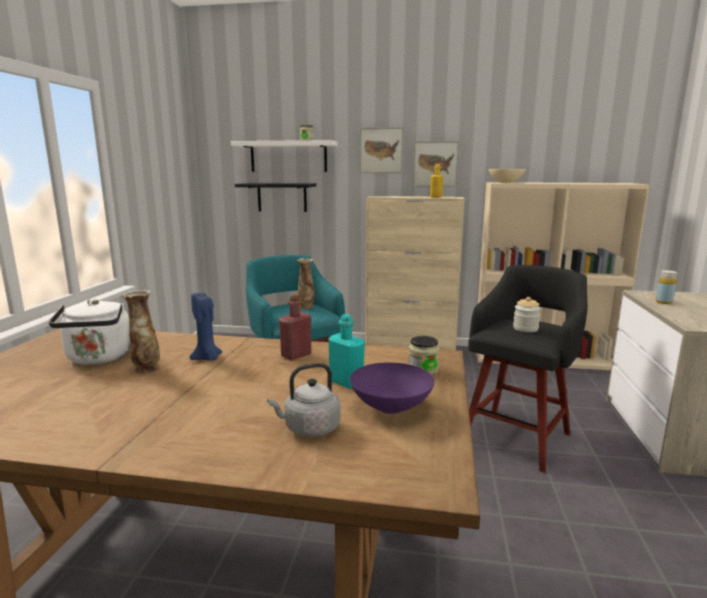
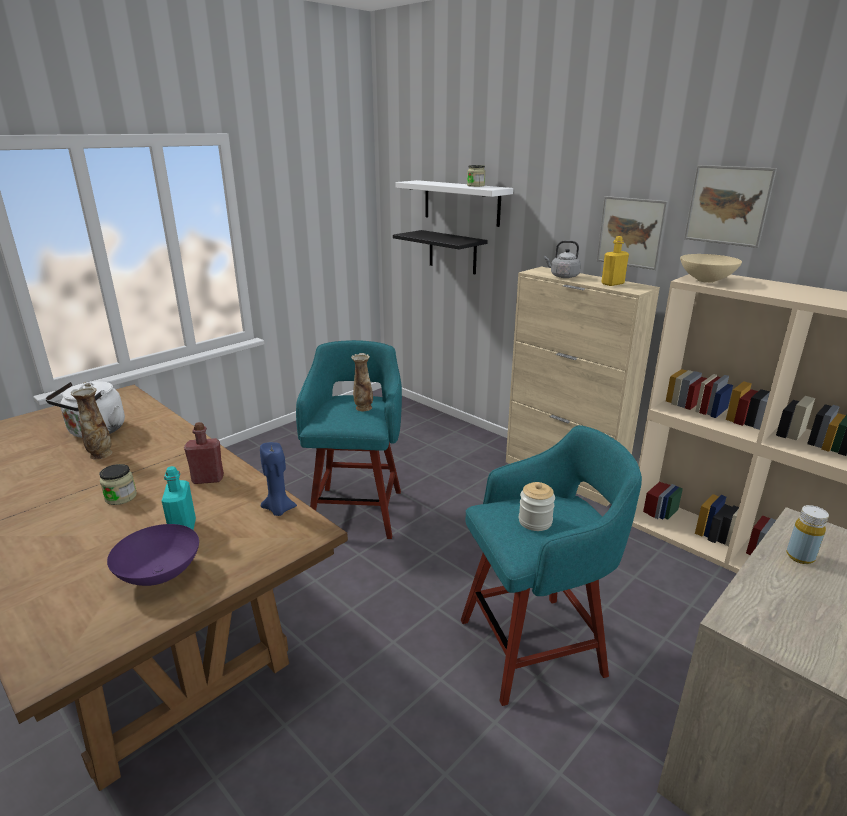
camera: 35 degrees right, 10 degrees up
(207, 358) = (149, 458): blue candle -> blue candle (278, 510)
(309, 429) = (78, 567): grey kettle -> grey kettle (562, 276)
(381, 150) = (563, 205): picture -> picture (728, 205)
(423, 370) = (263, 542): jar -> jar (121, 497)
(517, 436) = (535, 646): black stool -> turquoise stool

